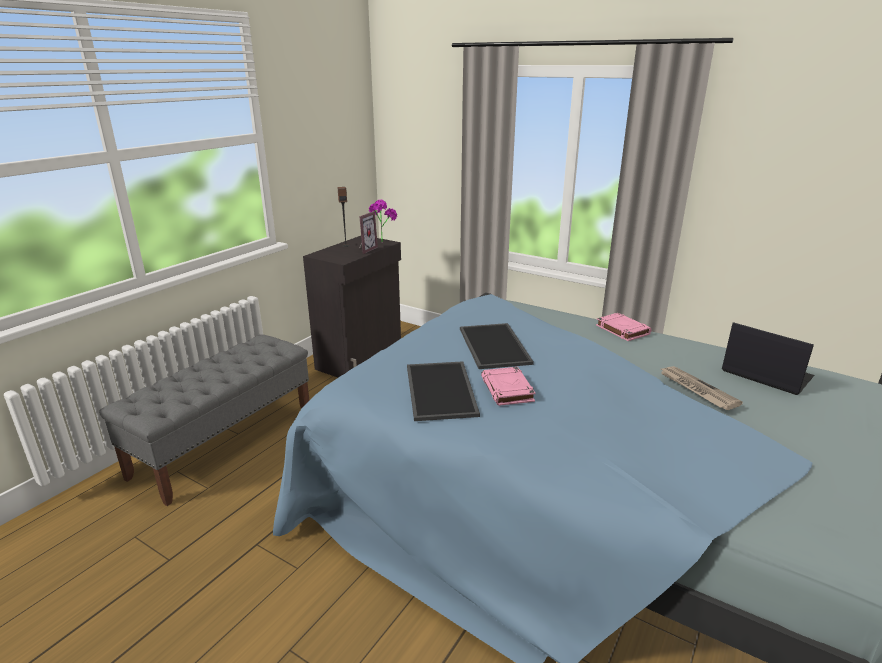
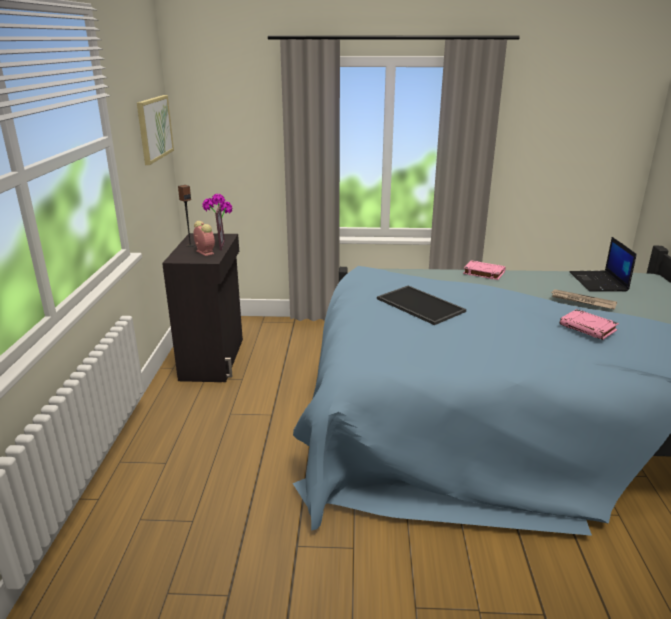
camera: 30 degrees left, 0 degrees up
(226, 442) = (162, 475): grey bench -> none
(343, 132) = (154, 128): none -> picture
(347, 253) = (204, 252): none -> alarm clock
(442, 390) = (432, 348): tray -> none
(507, 390) = (476, 334): pink book -> pink book (588, 328)
(765, 374) = (599, 282): laptop -> laptop turned 105 degrees counterclockwise

